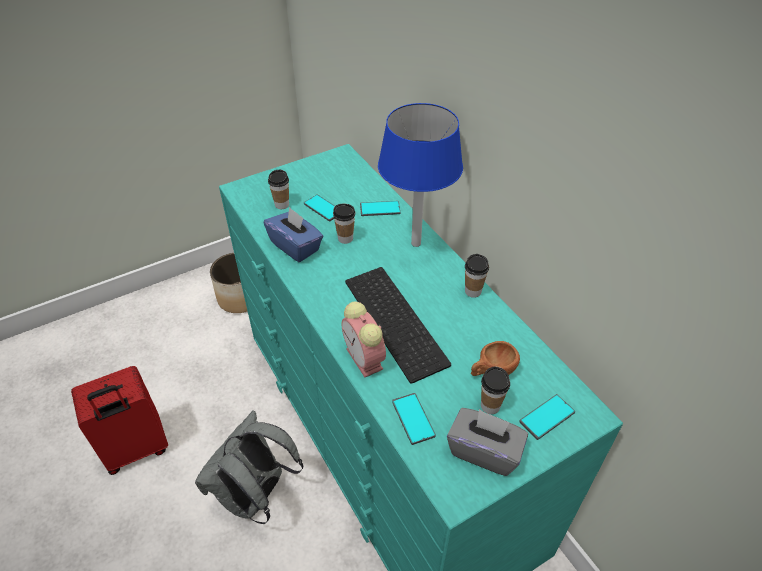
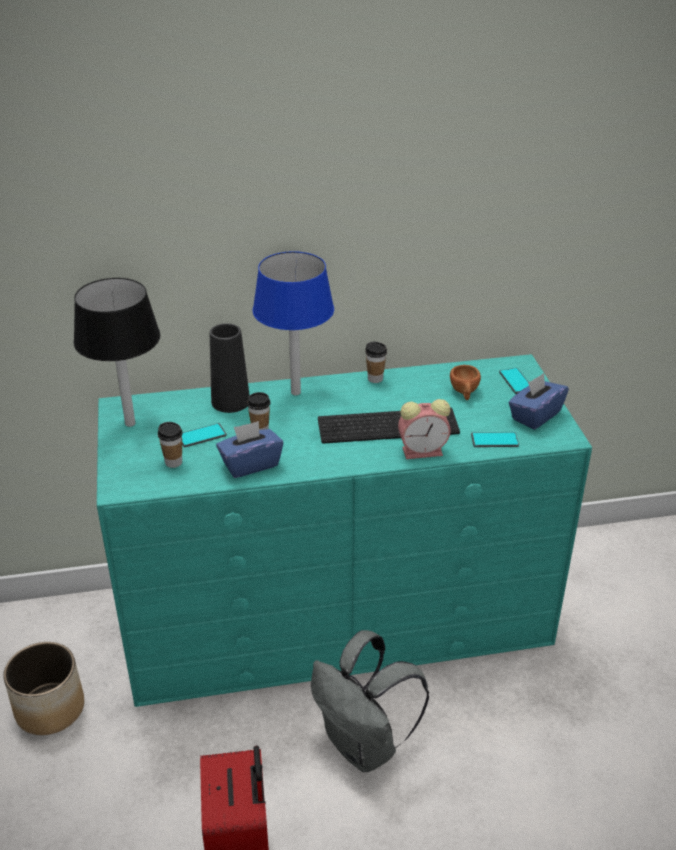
camera: 70 degrees left, 10 degrees down
(322, 168) = (130, 424): none -> black table lamp
(380, 209) = (230, 401): phone -> black vase
(484, 451) = (535, 415): grey tissue box -> blue tissue box
(490, 406) = (496, 402): cup -> none

